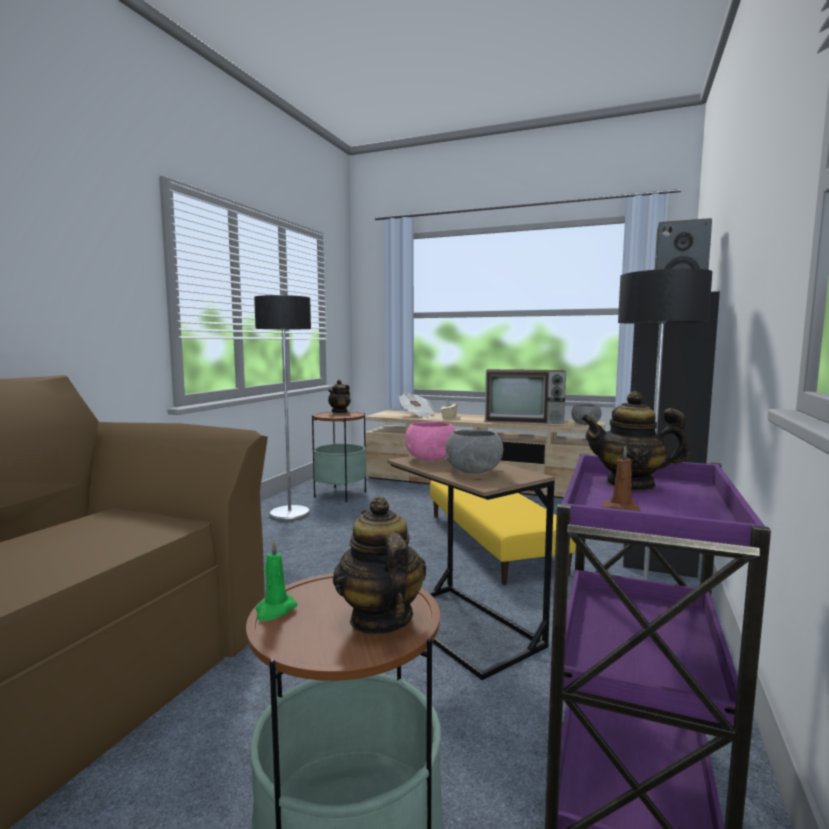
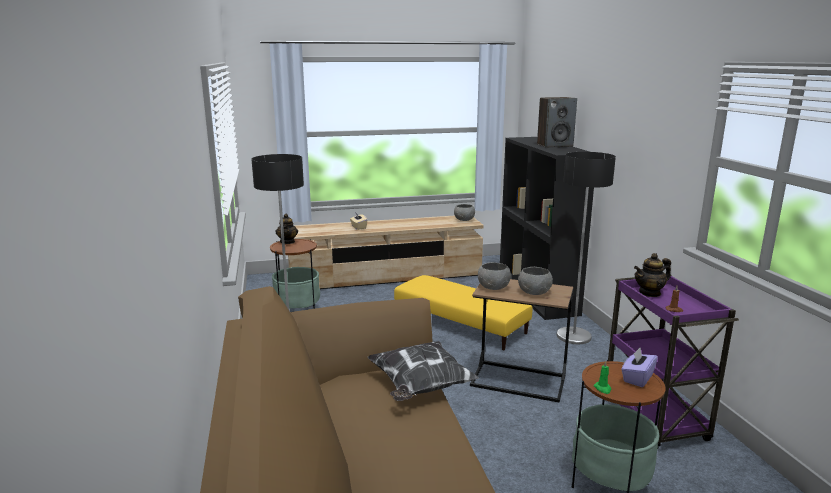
camera: 35 degrees left, 10 degrees up
(137, 539) = (420, 387): none -> pillow
(380, 619) = (637, 378): teapot -> purple tissue box
(417, 415) = (328, 229): newspaper -> none
(431, 459) = (494, 287): pink bowl -> grey bowl
(525, 420) = (419, 222): television -> none

